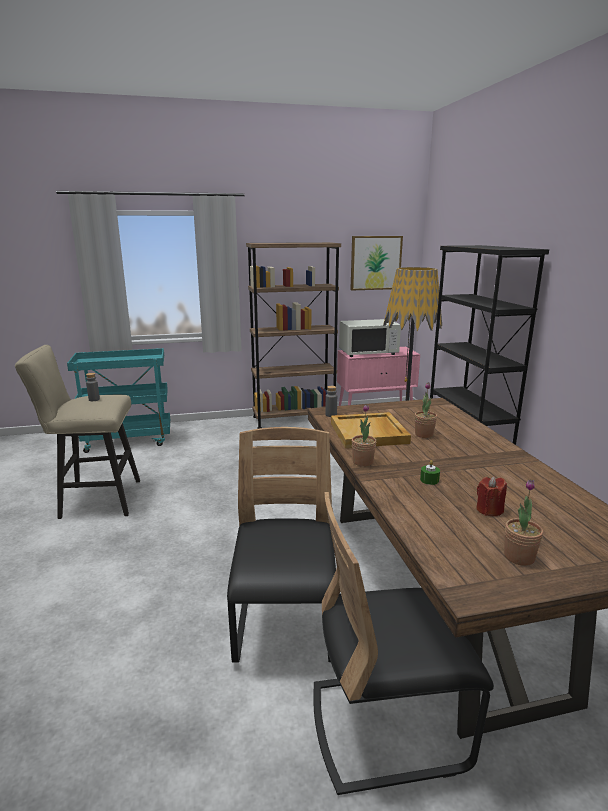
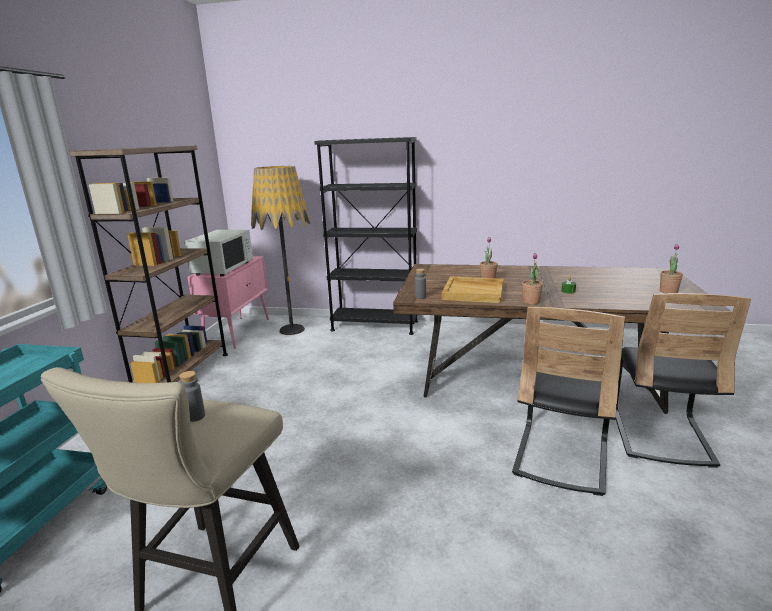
camera: 65 degrees left, 0 degrees up
(285, 627) = (561, 456): black chair -> black chair turned 90 degrees counterclockwise
(375, 263) = (191, 169): picture -> none
(489, 510) = (613, 287): red candle -> none

